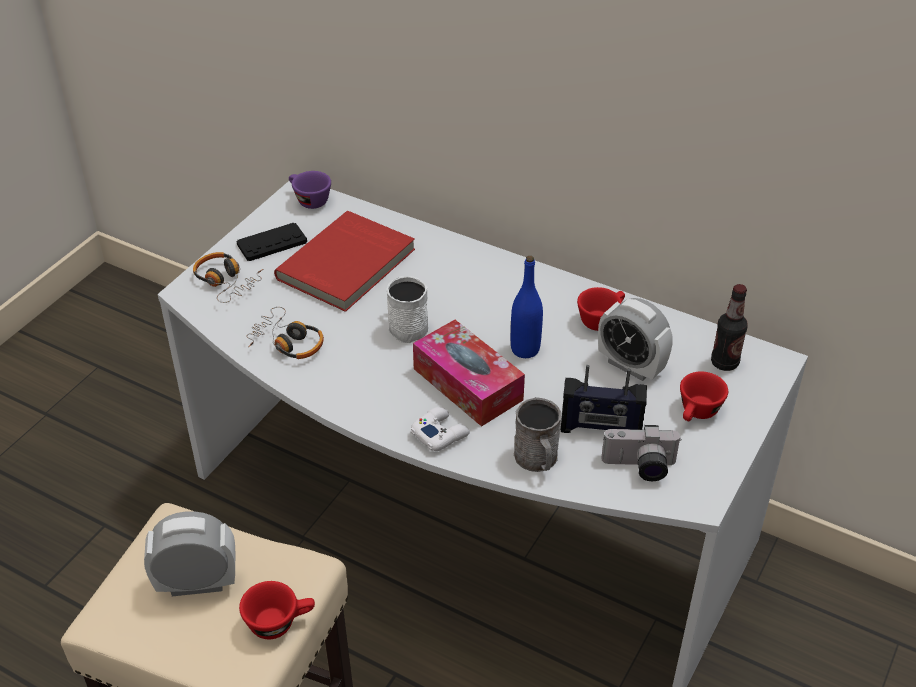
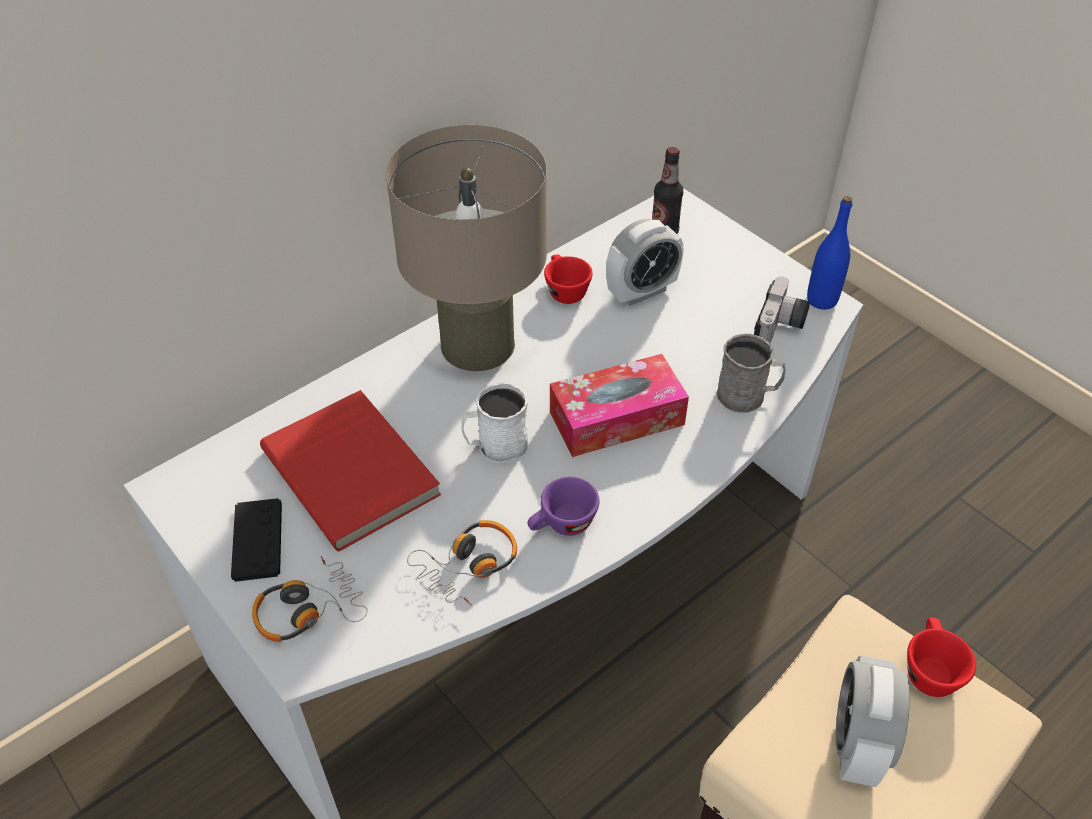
camera: 70 degrees left, 5 degrees up
(308, 200) = (191, 480): purple cup -> purple cup (562, 525)
(440, 433) = (683, 461): white game controller -> none
(506, 288) = (477, 345): none -> beige table lamp
(525, 349) = (583, 358): blue bottle -> blue bottle (821, 300)
(601, 429) = (720, 339): radio -> none
(697, 413) = (723, 270): red cup -> none

